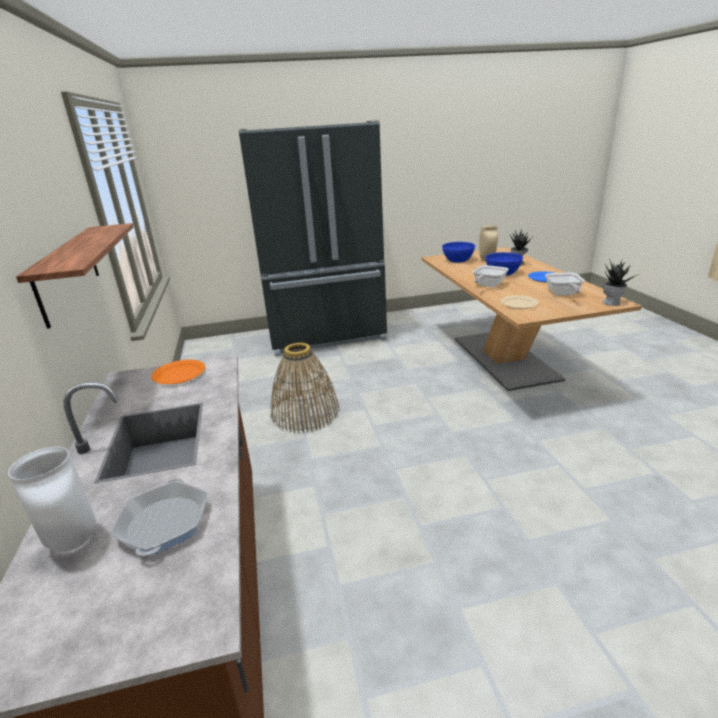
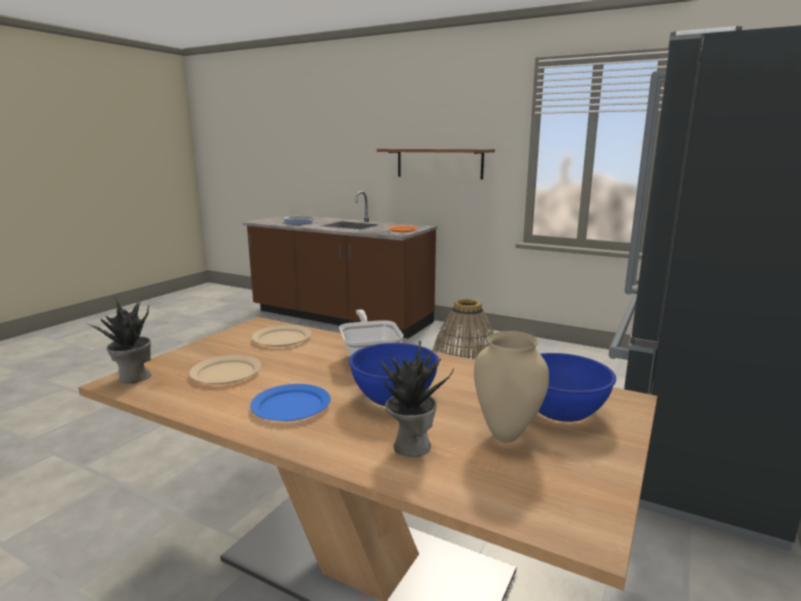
camera: 130 degrees right, 10 degrees down
(76, 541) = (316, 219): white vase -> none
(563, 294) = (226, 372): frying pan -> beige plate

